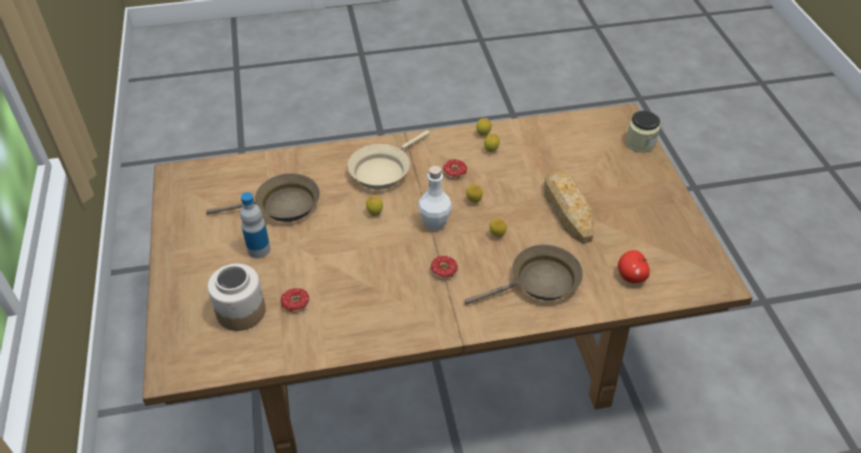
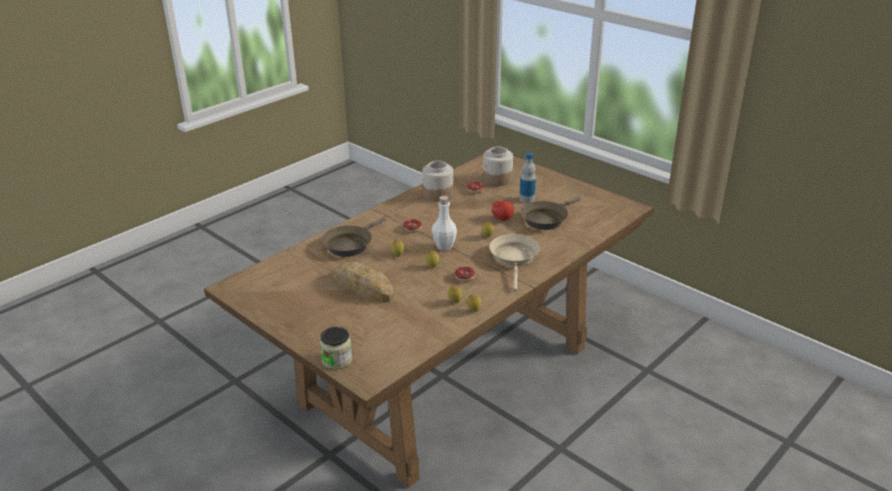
camera: 145 degrees right, 15 degrees down
(351, 323) = (438, 195): none -> jar
(631, 277) = (293, 268): apple -> apple (502, 218)

